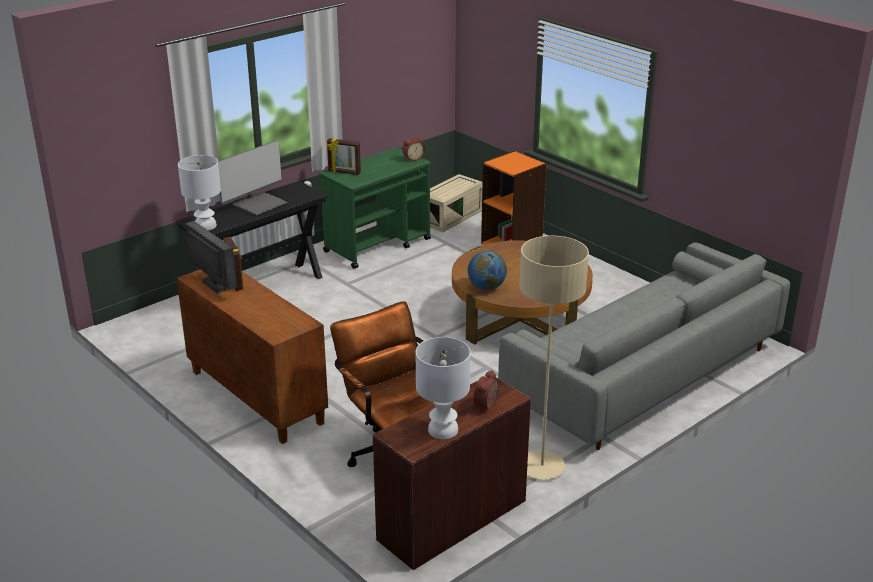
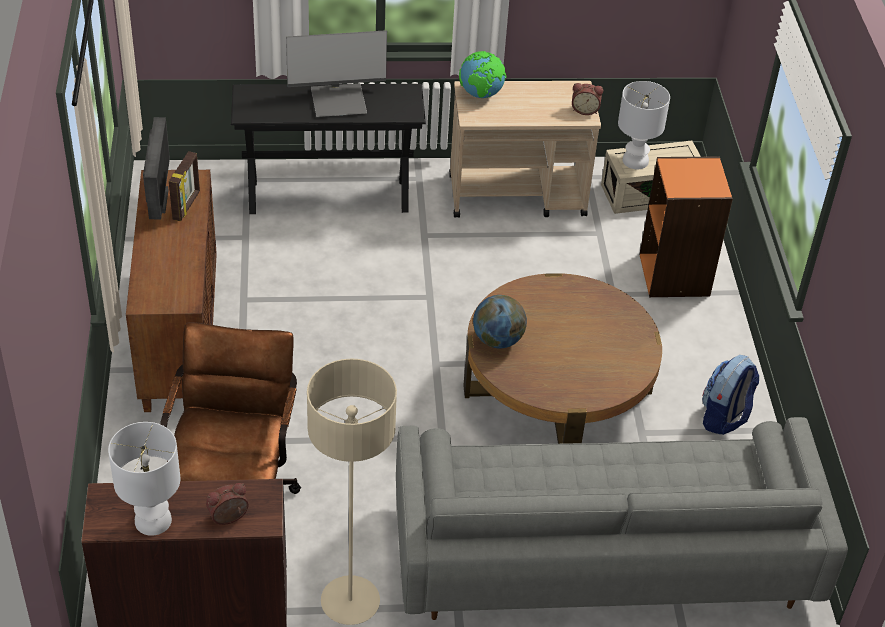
camera: 35 degrees right, 15 degrees up
(204, 226) = (251, 106): white table lamp -> white table lamp (634, 161)
(344, 172) = (481, 95): picture frame -> globe
(378, 245) = (518, 196): green cart -> beige cart
(620, 290) = (724, 417): none -> backpack

